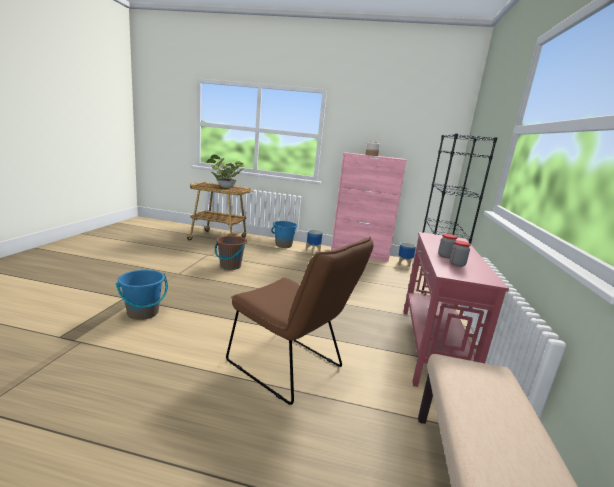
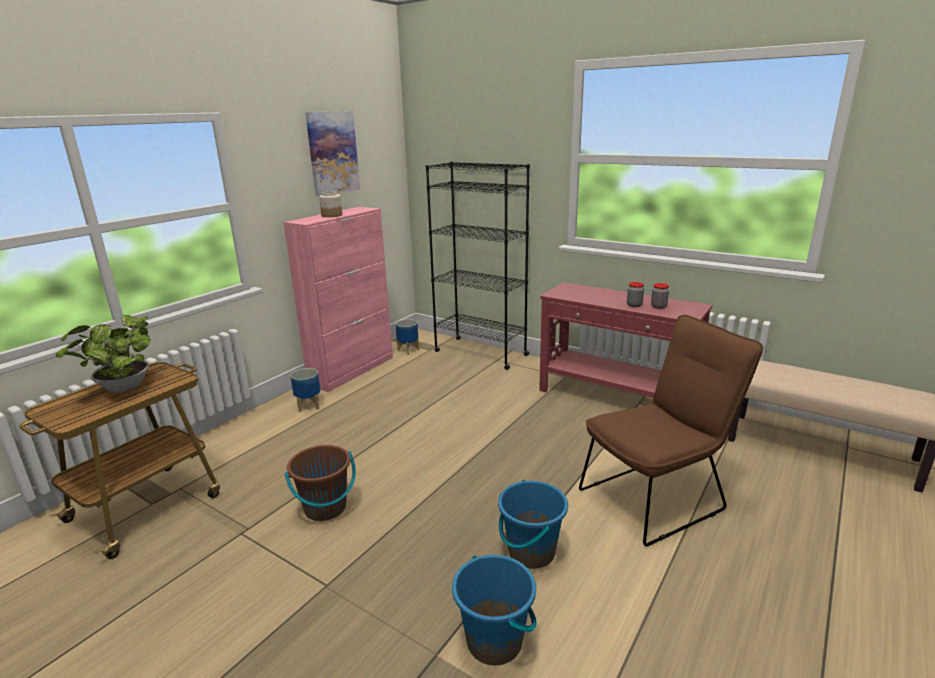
camera: 65 degrees left, 5 degrees up
(283, 245) = (259, 430): blue bucket -> blue bucket (531, 552)
(396, 121) = (332, 153): none -> picture

